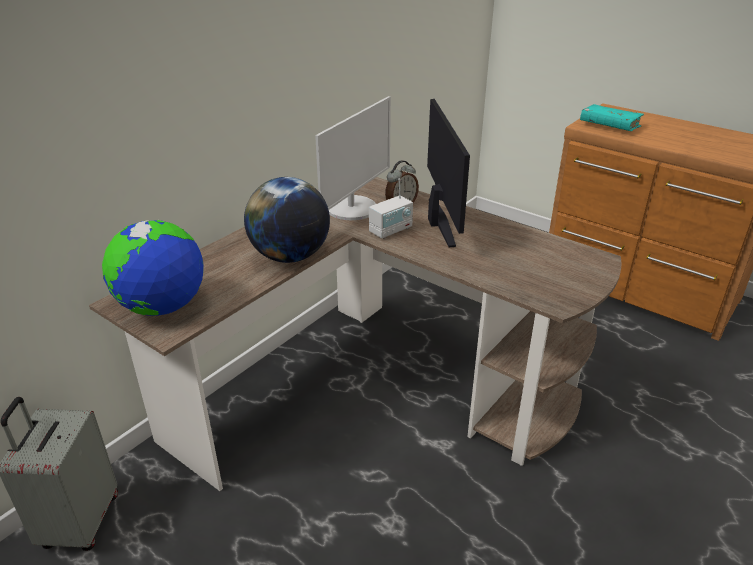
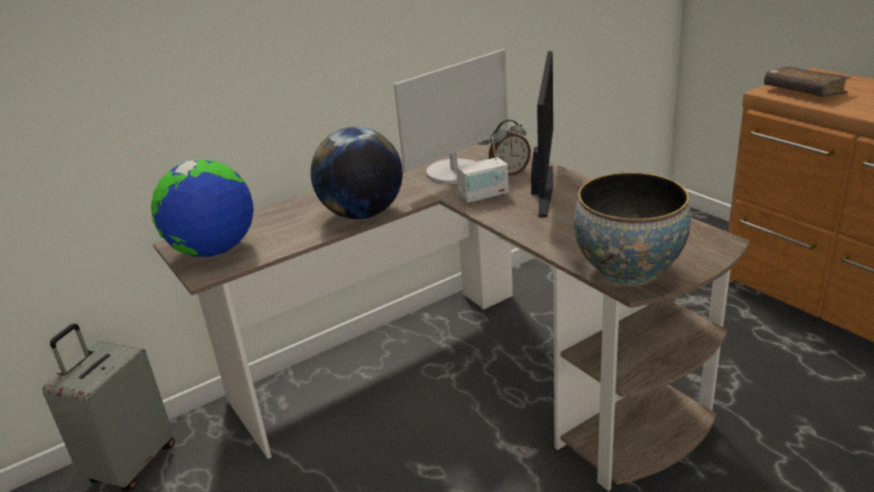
camera: 20 degrees right, 5 degrees down
(547, 291) = (628, 271): none -> bowl
(609, 126) = (803, 92): turquoise book -> brown book

